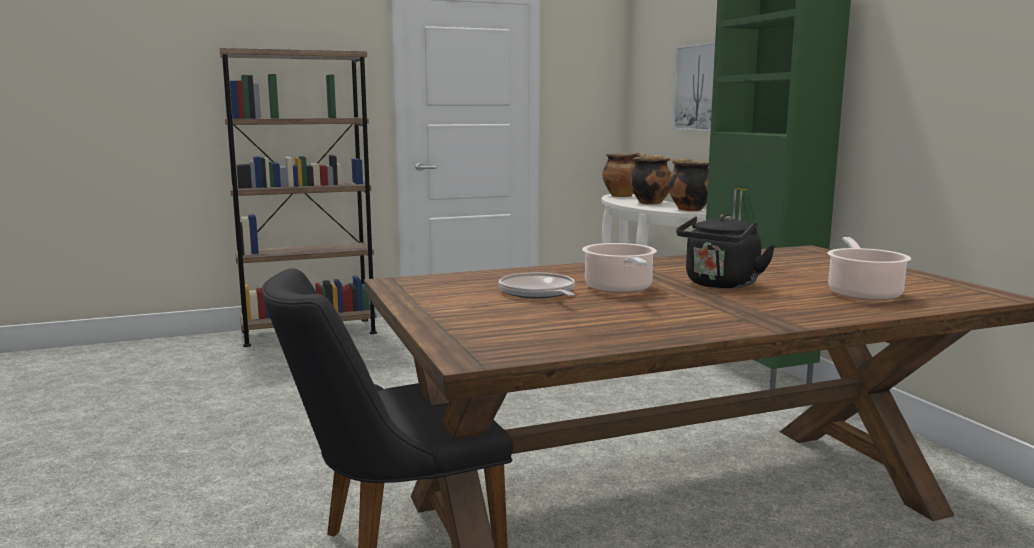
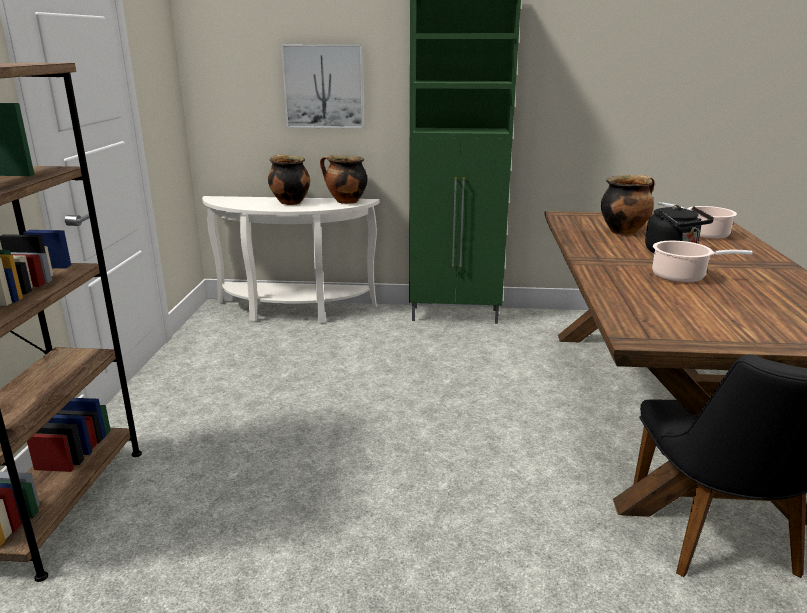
camera: 65 degrees left, 10 degrees up
(538, 293) = (691, 299): frying pan -> none
(623, 196) = (232, 201): cooking pot -> cooking pot (623, 231)

